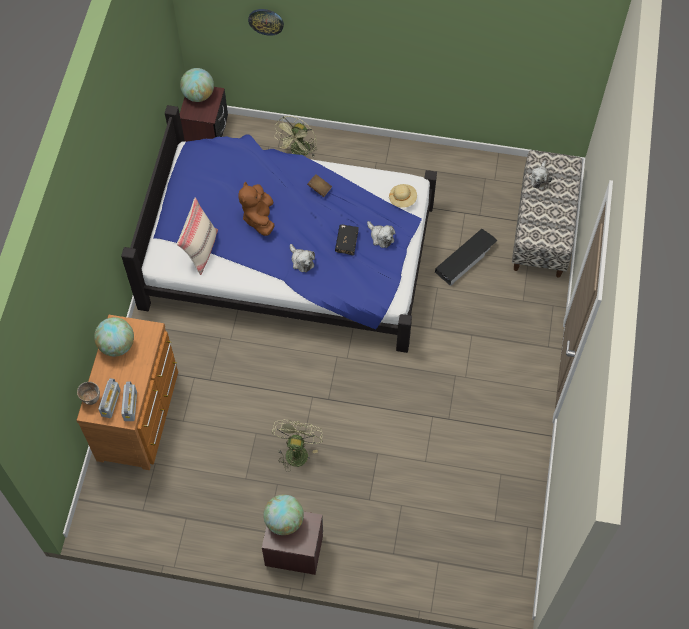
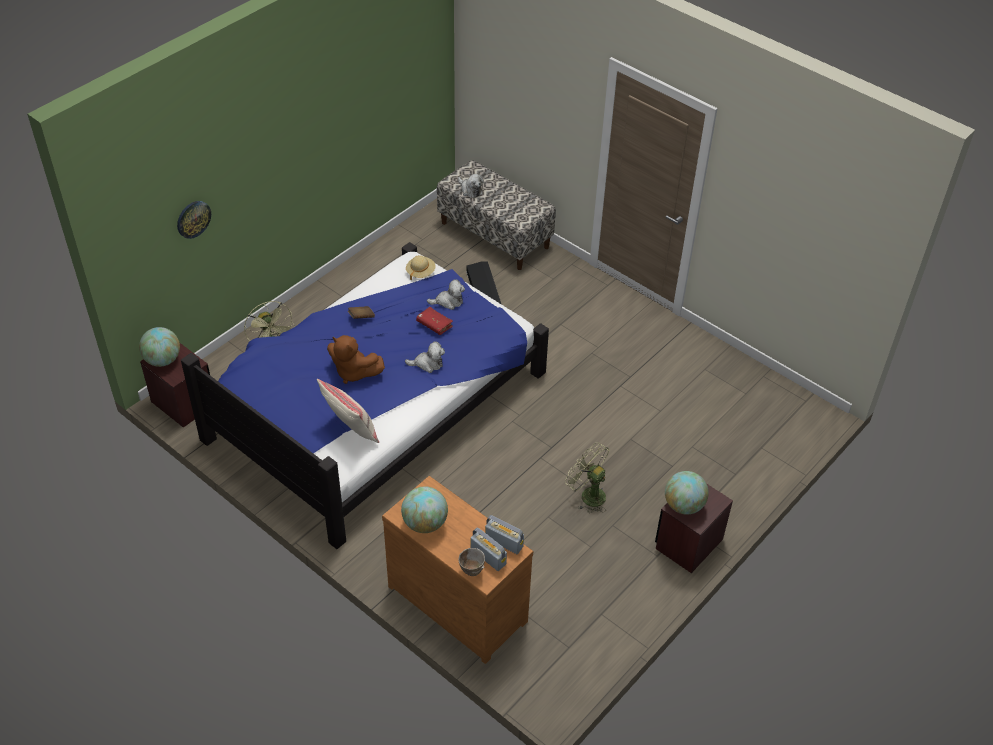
camera: 60 degrees left, 15 degrees down
(346, 242) = (434, 324): black book -> red book

